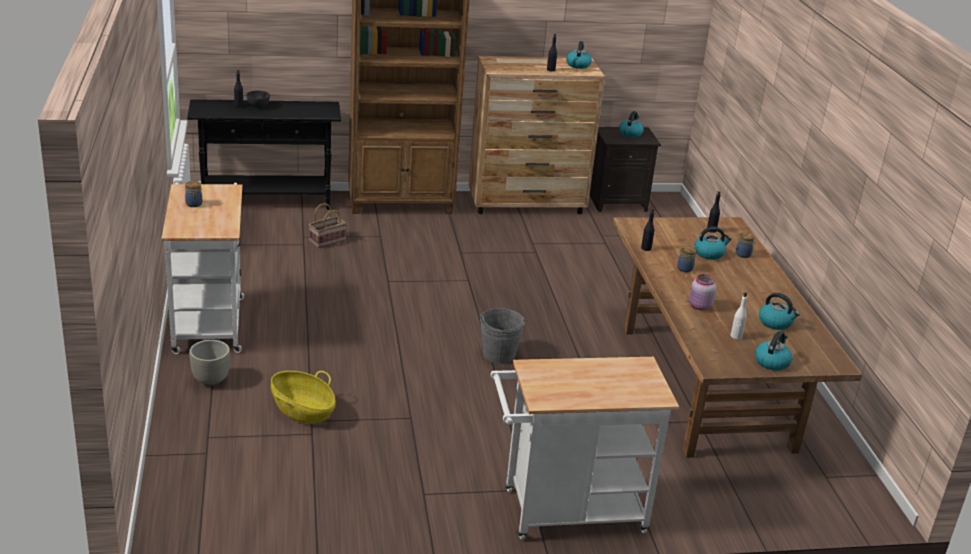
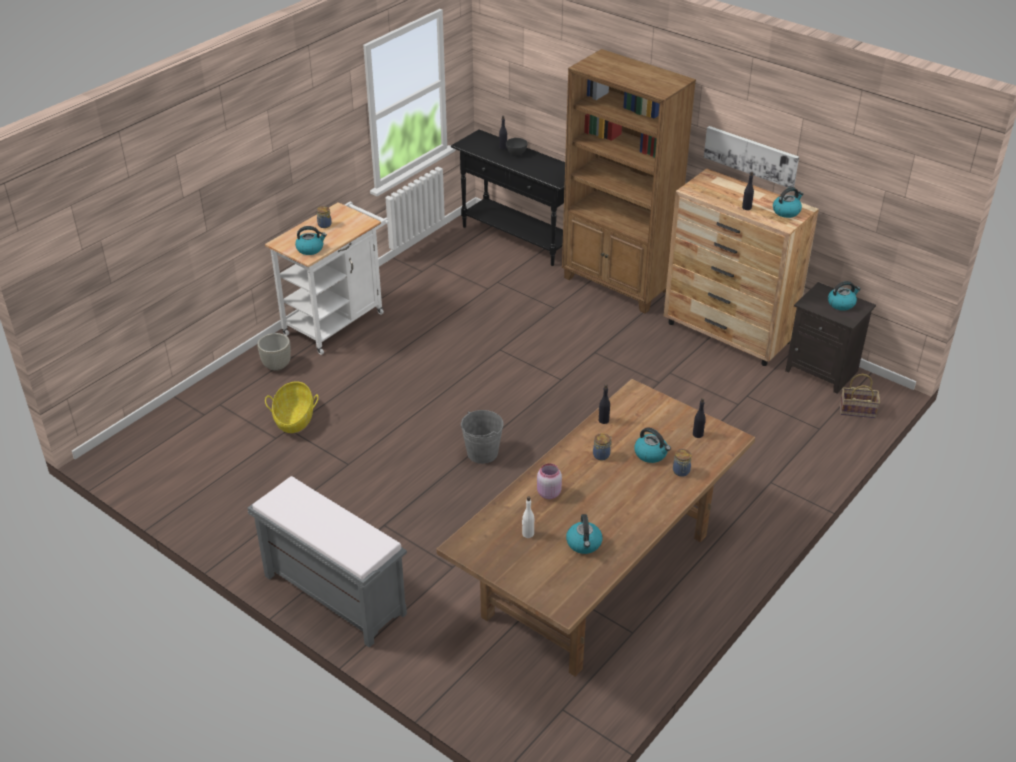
camera: 50 degrees right, 10 degrees up
(327, 240) = (510, 293): basket -> basket (858, 410)
(521, 30) = (751, 156): none -> picture
(565, 512) = (333, 594): white cart -> grey bench
(772, 362) = (513, 571): kettle -> kettle (310, 249)

